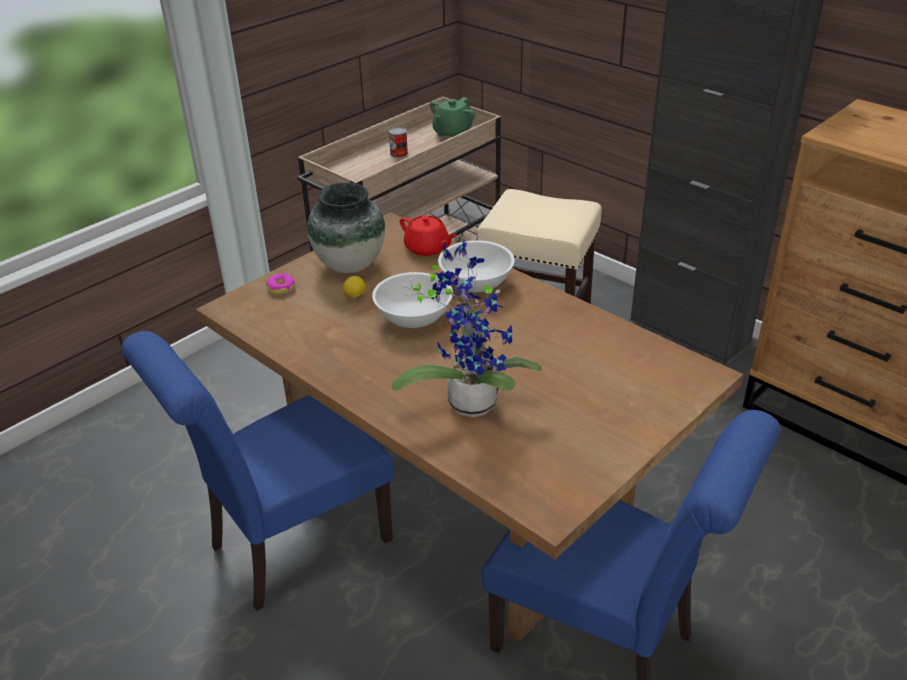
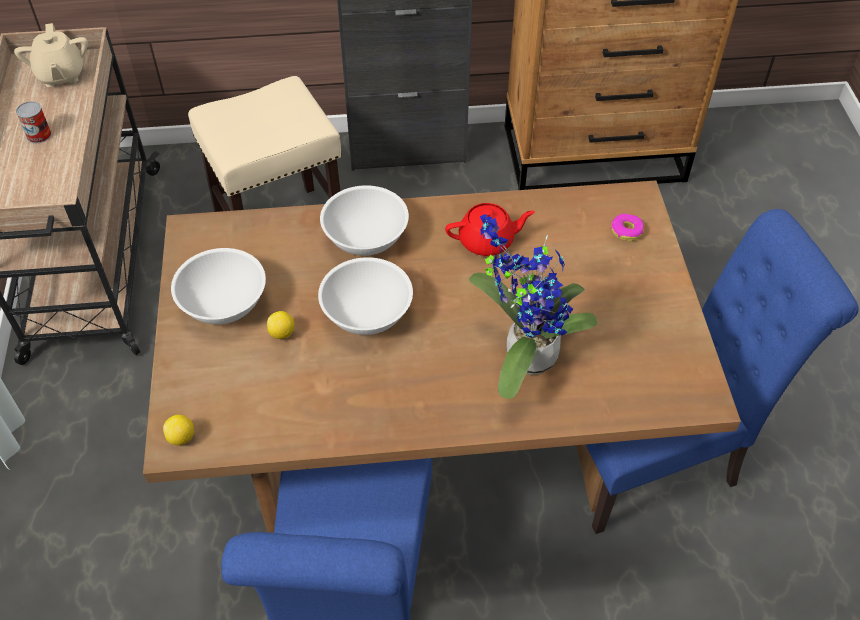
camera: 50 degrees left, 15 degrees up
(234, 306) = (182, 437): none -> lemon
(281, 288) = (195, 380): donut -> donut (626, 231)
(350, 266) = (224, 304): vase -> white bowl
(427, 248) = (268, 232): red teapot -> red teapot (487, 241)
(452, 133) = (61, 75): green teapot -> beige teapot

